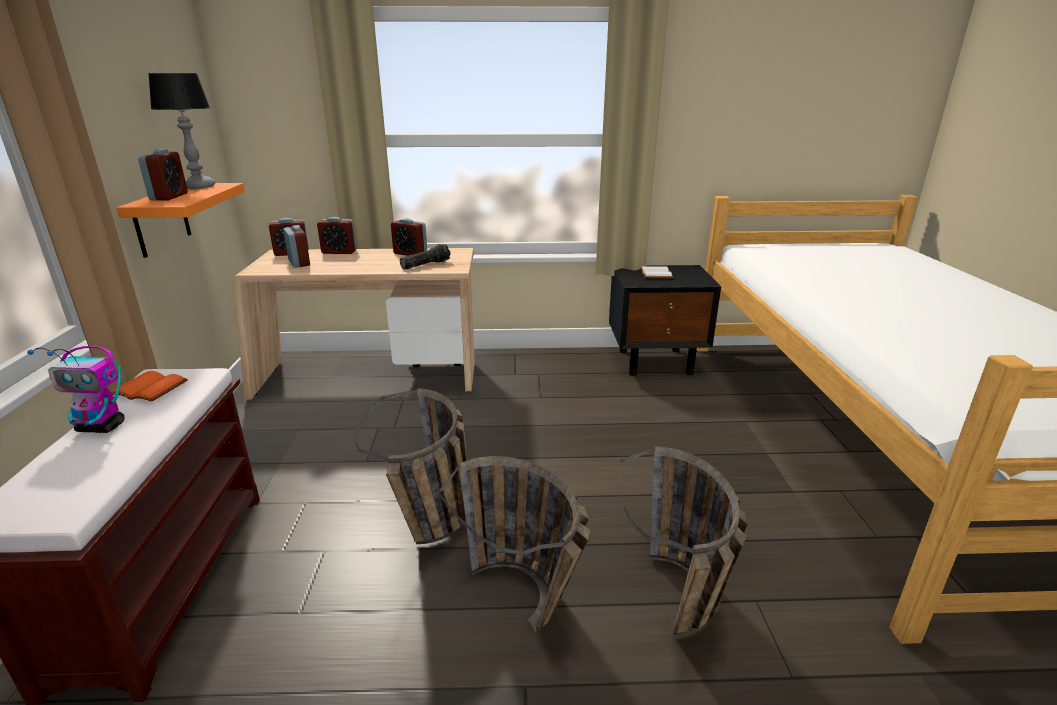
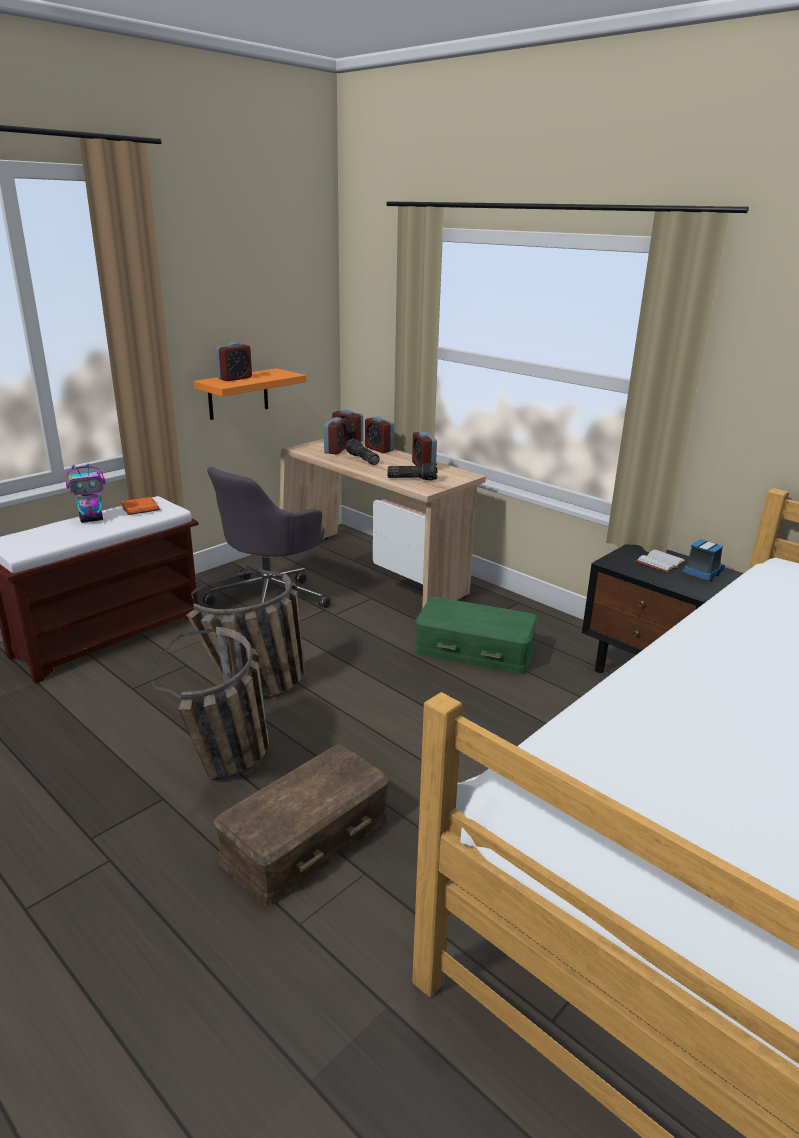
camera: 45 degrees right, 0 degrees up
(102, 427) = (92, 519): toy robot -> toy robot turned 75 degrees counterclockwise
(198, 187) = (272, 373): table lamp -> none
(307, 443) = (270, 598): none -> grey office chair
(343, 263) = (361, 459): none -> flashlight
(543, 399) = (475, 649): none -> green storage box
(681, 611) = (305, 837): basket -> brown storage box
(686, 272) = (702, 574): none -> toy truck

